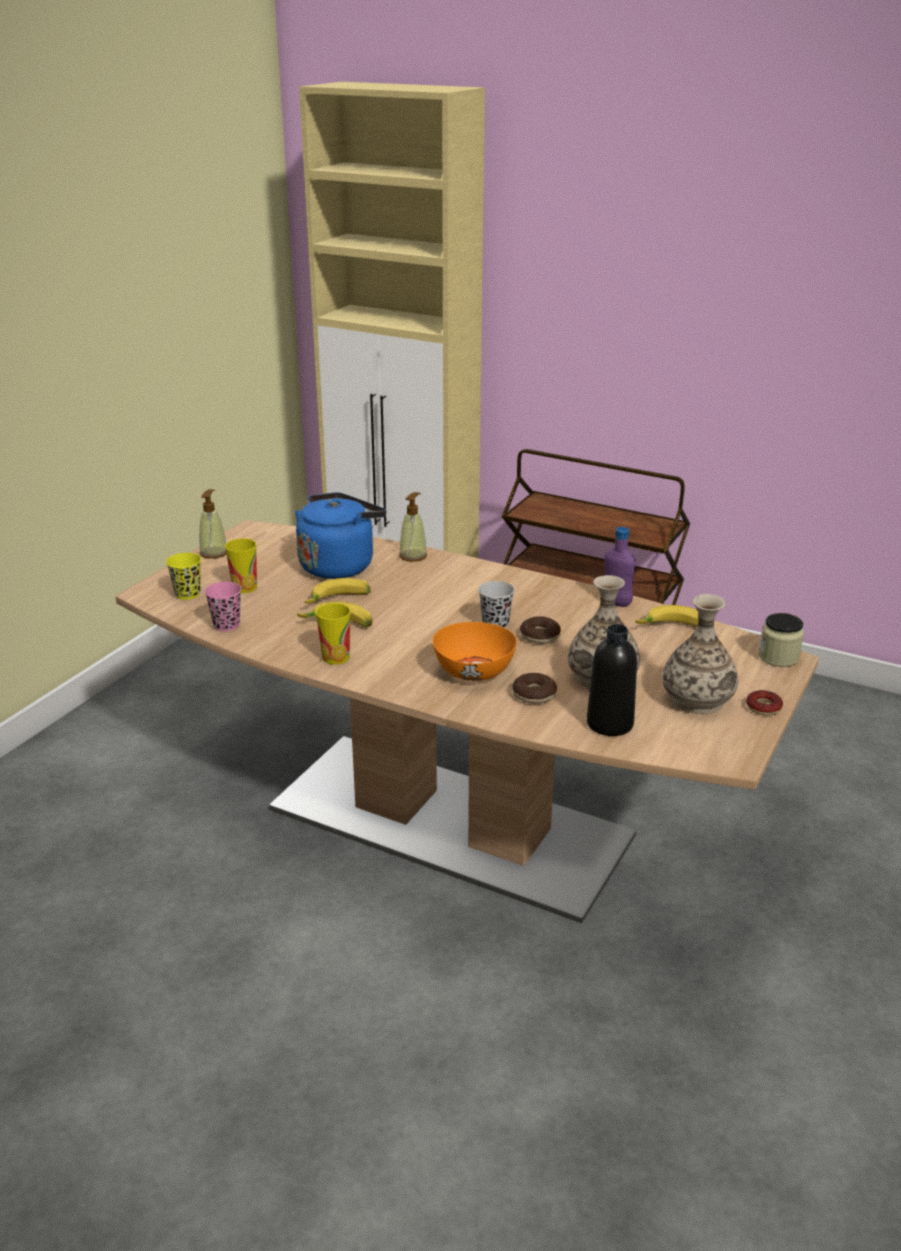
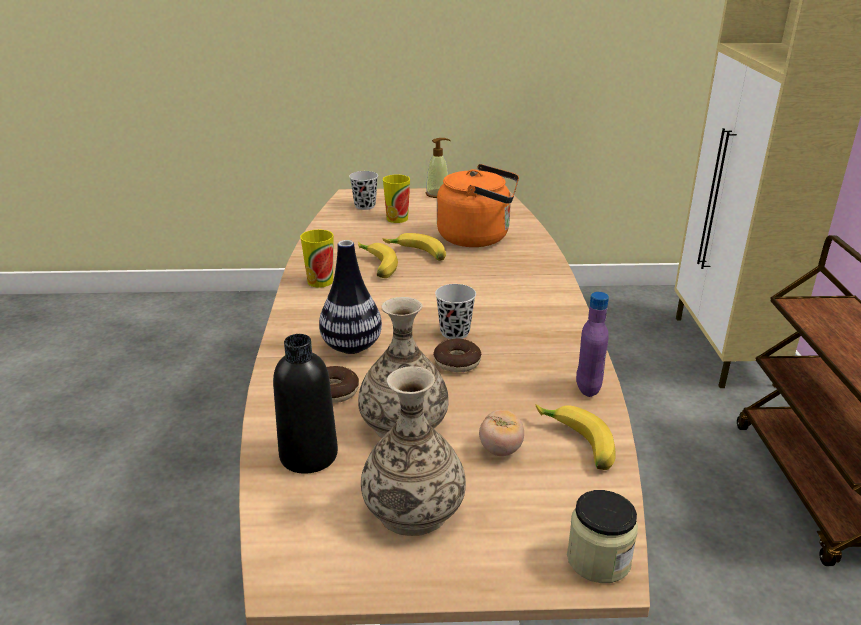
camera: 60 degrees right, 0 degrees up
(187, 594) = (365, 206): yellow cup -> black cup
(226, 625) = (332, 230): pink cup -> none
(339, 565) = (478, 237): blue kettle -> orange kettle
(413, 556) = (538, 259): soap dispenser -> none
(473, 671) = (351, 347): orange bowl -> vase
(659, 653) = (500, 449): none -> tomato
(763, 707) = (443, 577): donut -> none

